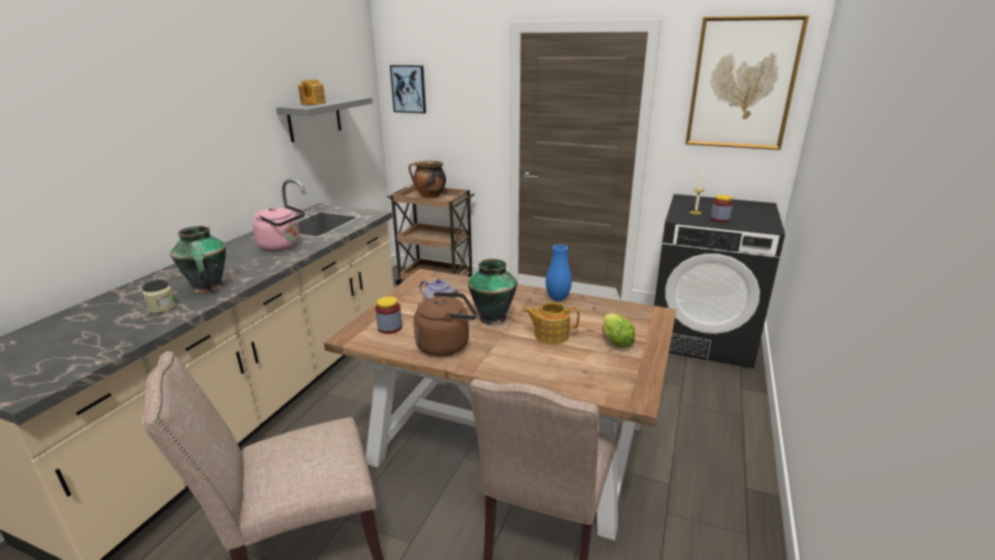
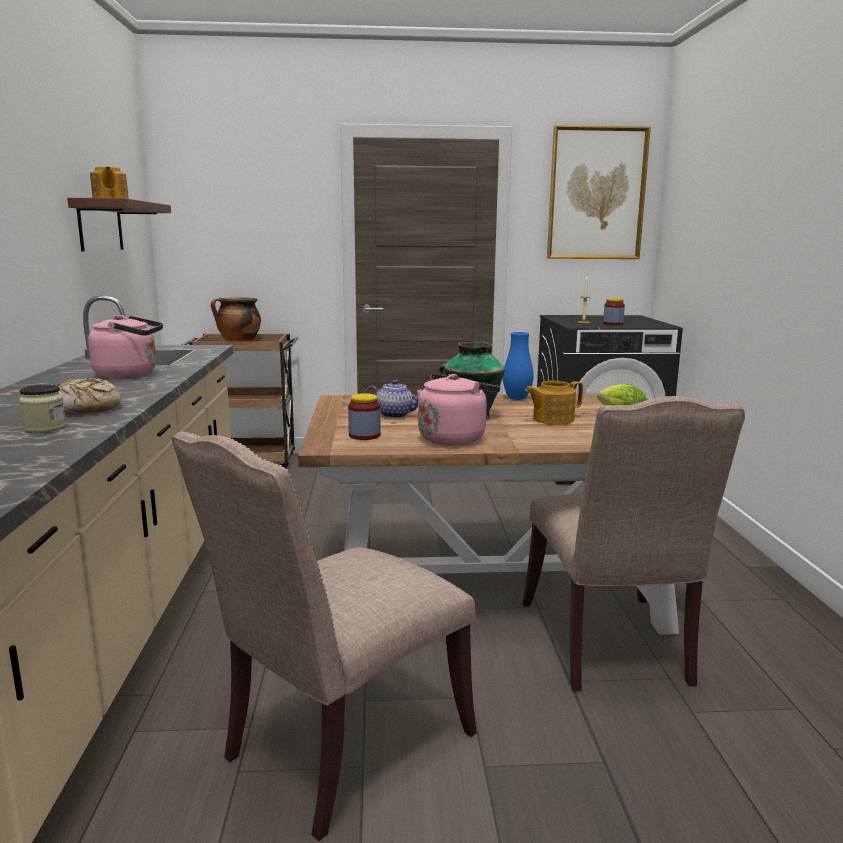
camera: 25 degrees left, 10 degrees down
(208, 288) = (86, 408): vase -> bread
(314, 118) = (100, 226): grey shelf -> brown shelf
(409, 89) = (198, 206): picture -> none
(446, 344) = (454, 438): brown kettle -> pink kettle

